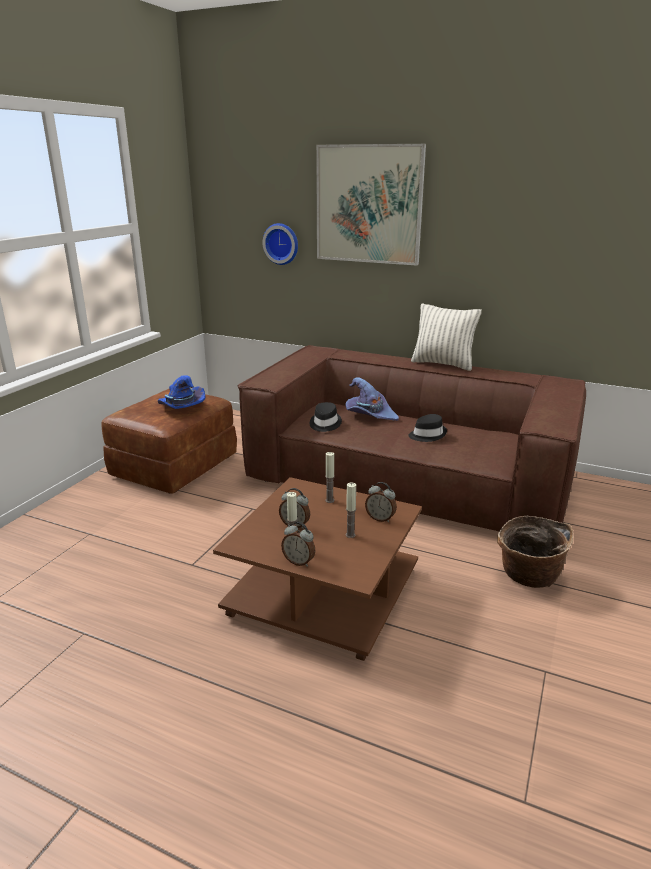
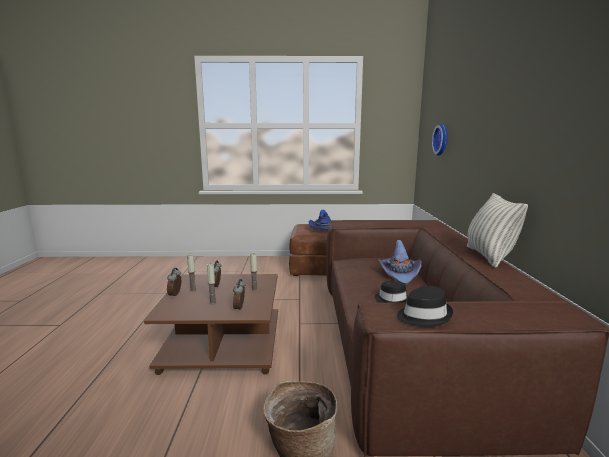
camera: 65 degrees right, 10 degrees down
(324, 424) = (359, 265): black hat -> black hat (423, 315)
(368, 204) = (479, 101): picture -> none

